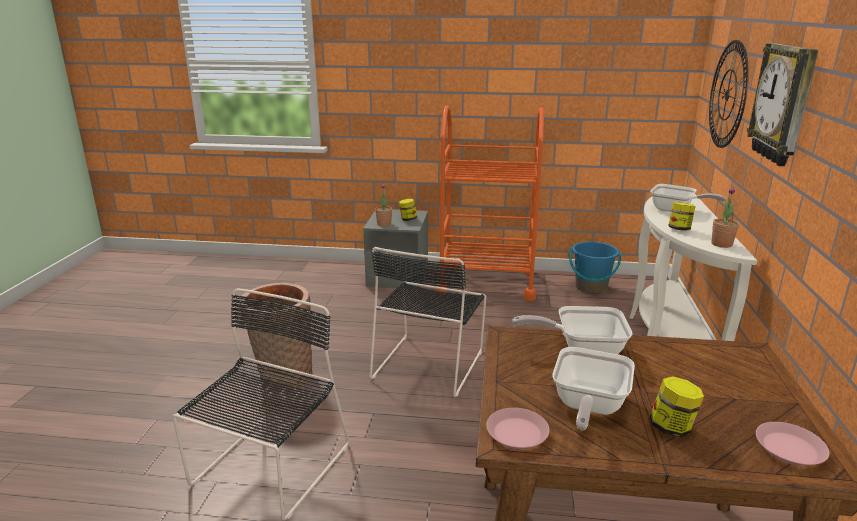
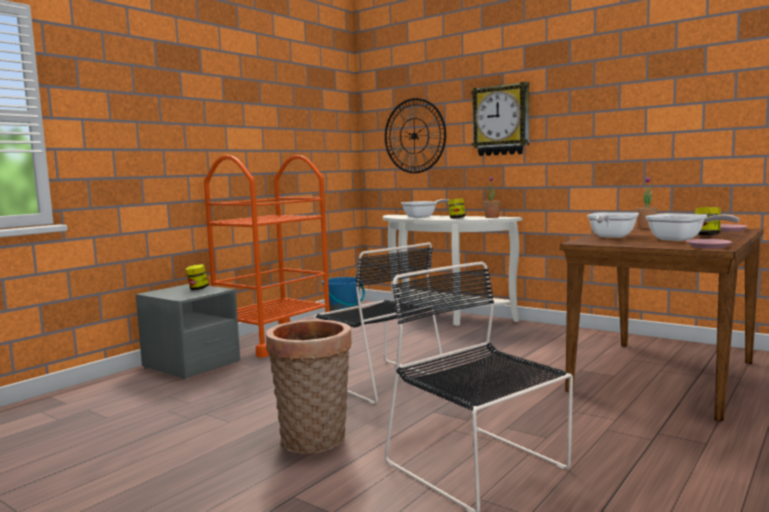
camera: 60 degrees left, 15 degrees down
(384, 224) = (189, 295): potted plant -> potted plant (645, 227)

